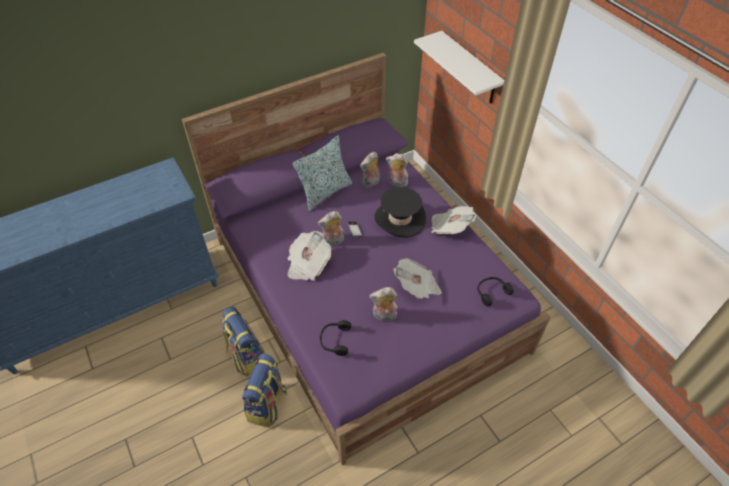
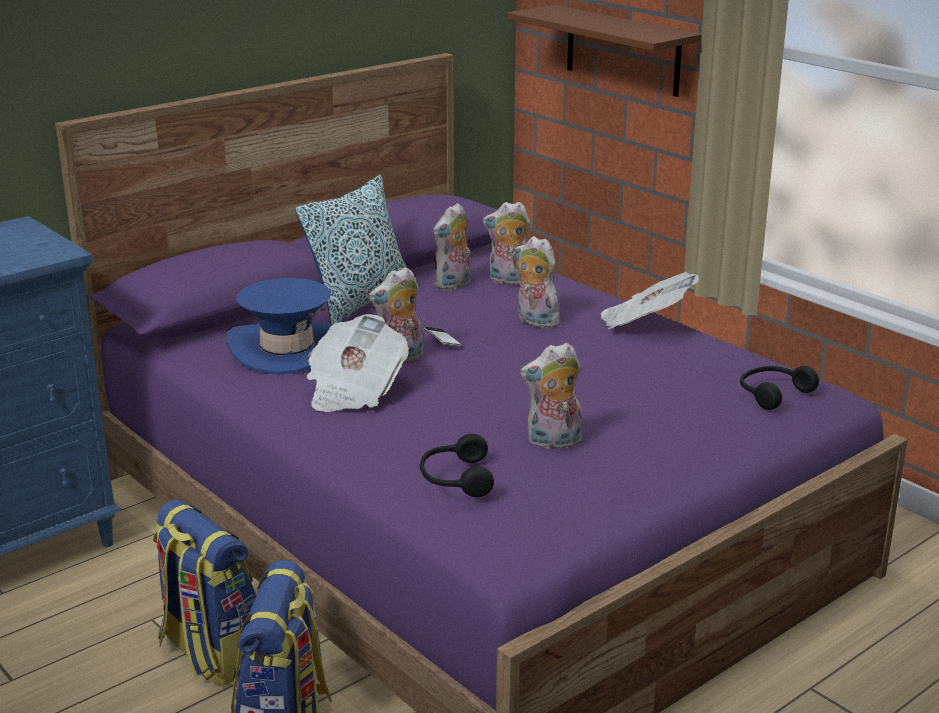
camera: 10 degrees left, 25 degrees down
(286, 227) = (287, 349): none -> blue hat
(400, 219) = (534, 321): black hat -> plush toy
(417, 287) = (609, 401): newspaper -> none
(470, 69) = (622, 50): white shelf -> brown shelf

